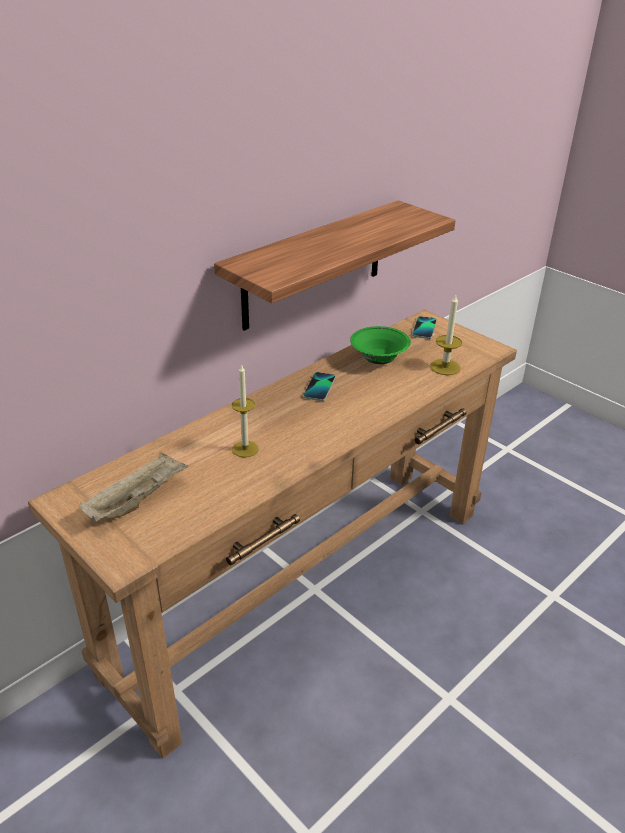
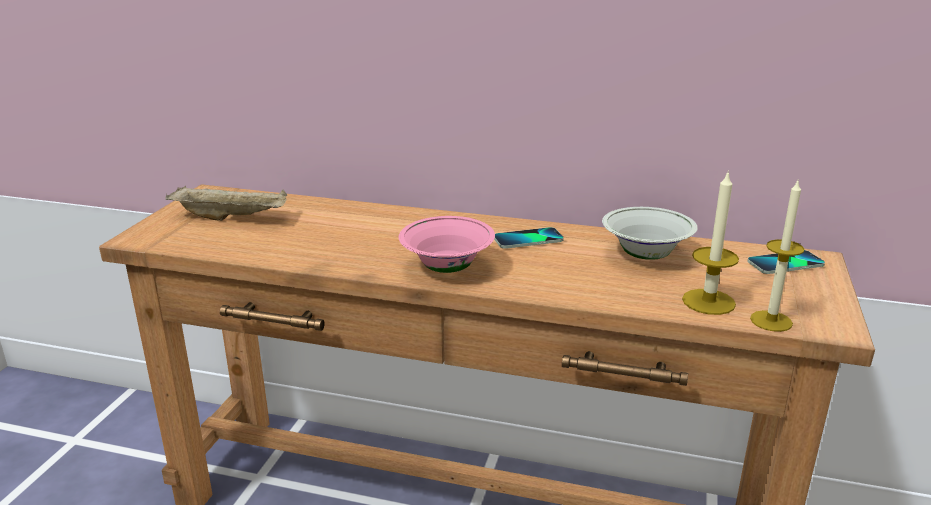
camera: 60 degrees right, 10 degrees down
(245, 449) = (359, 236): candle -> candle (771, 321)
(314, 265) = (600, 83): shelf -> none
(331, 430) = (447, 268): none -> pink bowl
(379, 360) = (646, 256): green bowl -> white bowl

